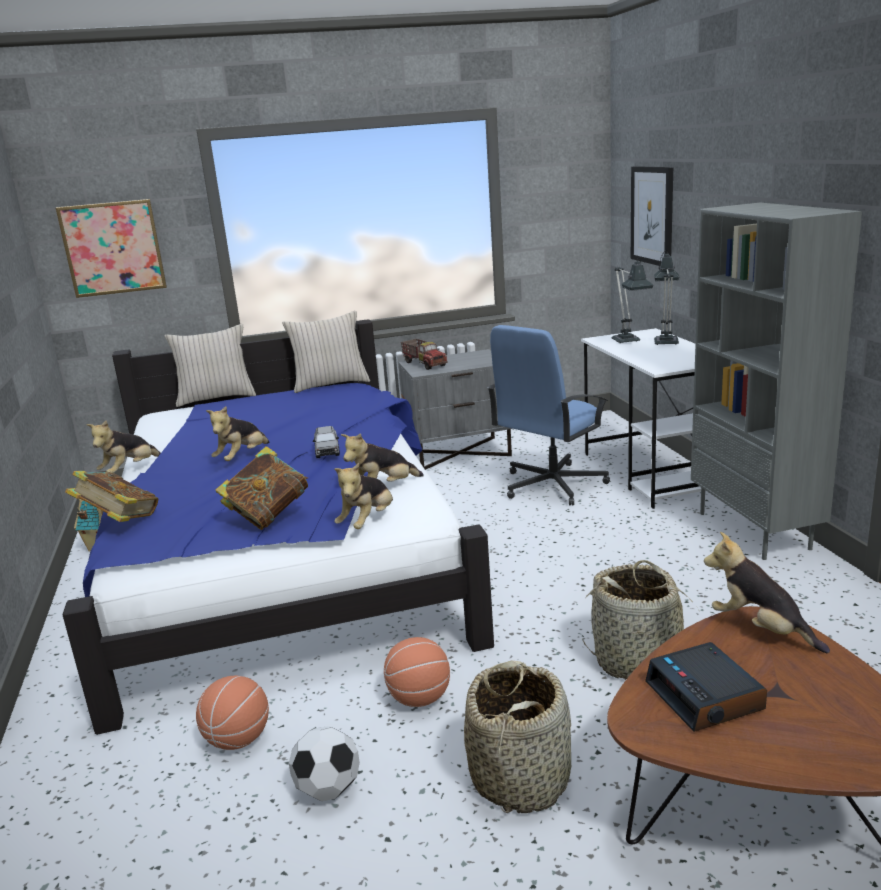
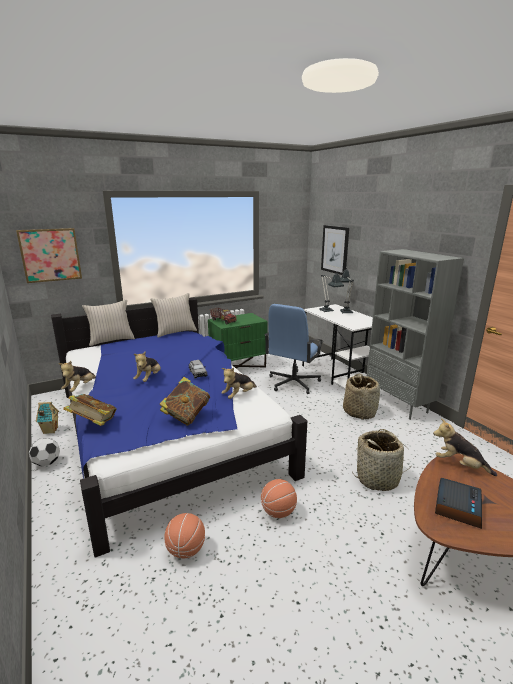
camera: 15 degrees left, 0 degrees up
(328, 790) = (252, 576): football -> football (47, 463)
(368, 522) = (242, 416): plush toy -> none
(459, 453) = (238, 366): grey nightstand -> green nightstand
(520, 777) = (351, 554): basket -> basket (359, 412)
(705, 697) = (457, 507): alarm clock -> alarm clock turned 120 degrees counterclockwise

